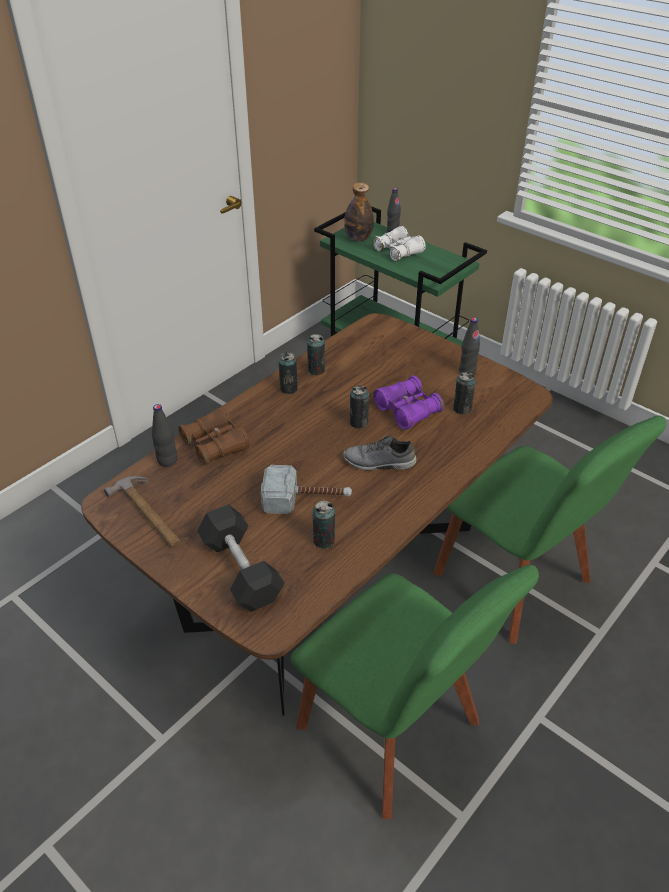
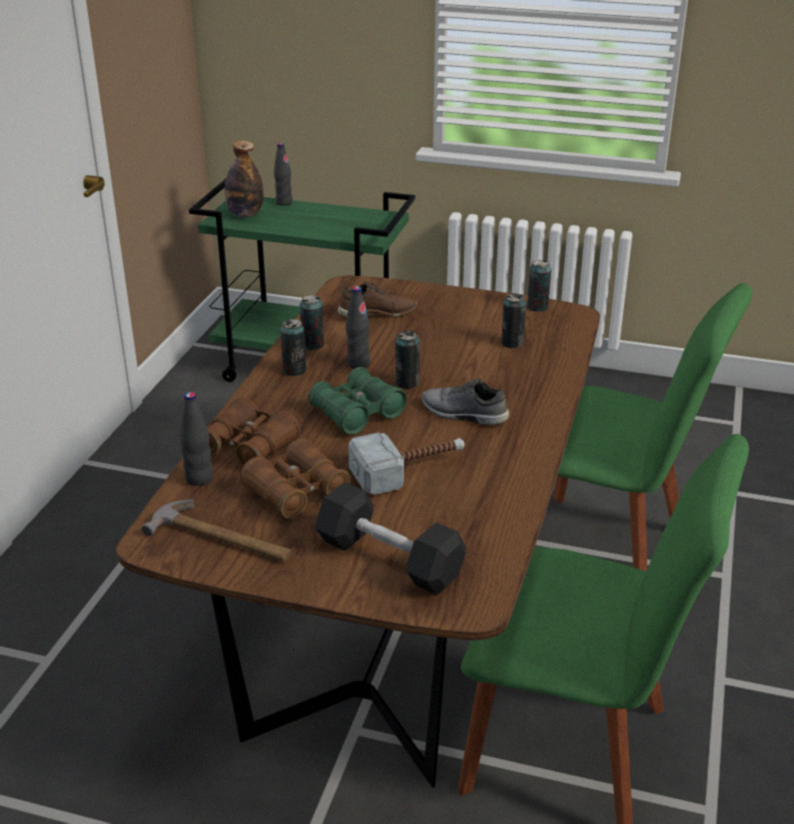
camera: 25 degrees left, 10 degrees down
(219, 493) = (296, 492): none -> brown binoculars
(305, 438) = (357, 413): none -> green binoculars
(324, 540) = (463, 503): can -> can (537, 307)
(379, 463) = (463, 414): grey shoe -> grey shoe turned 45 degrees clockwise
(380, 354) = (377, 313): none -> brown shoe
(398, 251) = (305, 218): white binoculars -> none
(407, 410) = (453, 358): purple binoculars -> none
(467, 371) = (488, 308): black bottle -> black bottle (358, 364)

